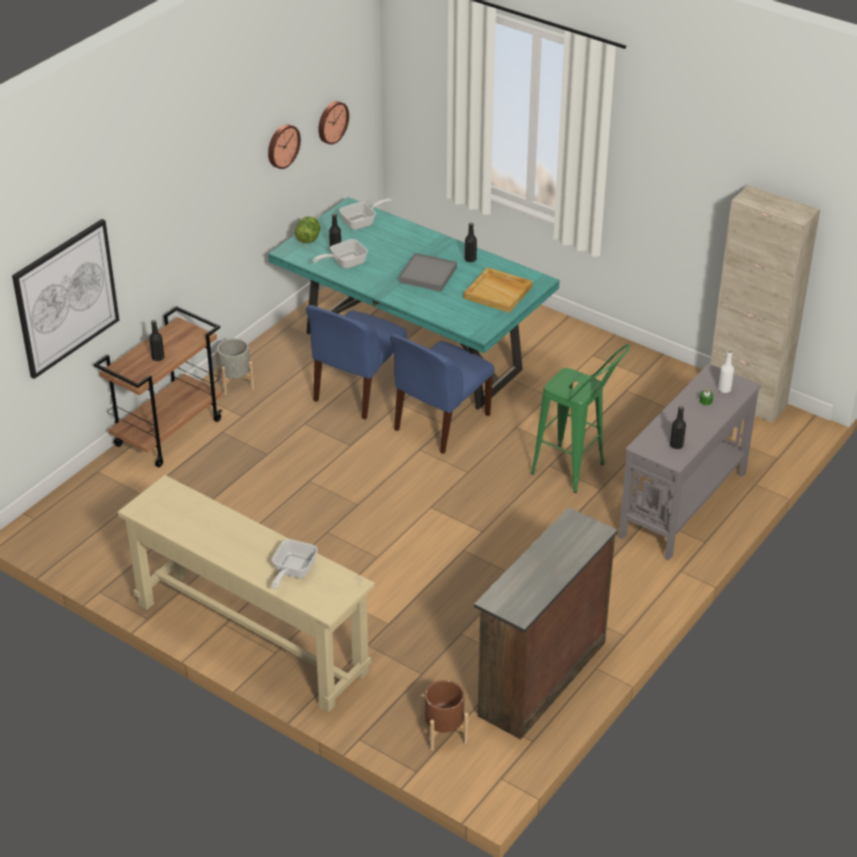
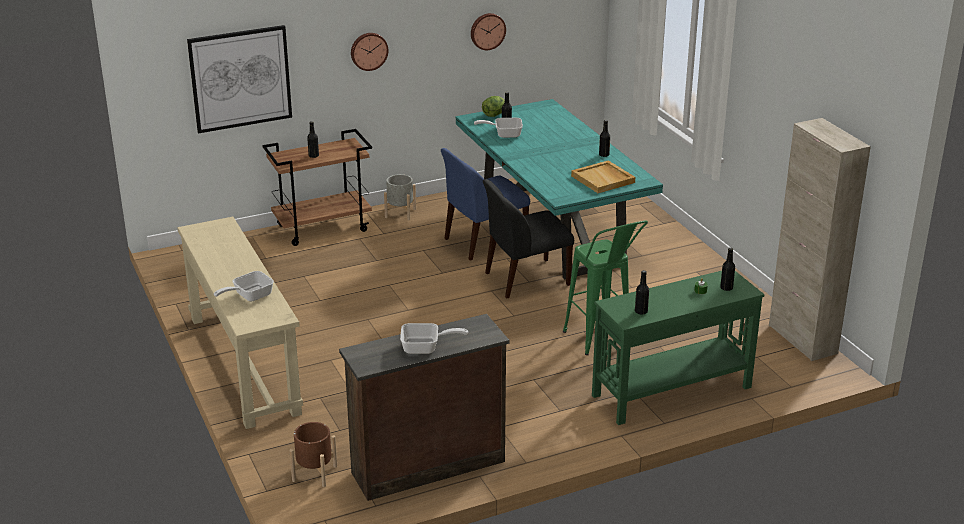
camera: 30 degrees right, 10 degrees down
(331, 122) = (546, 29): wall clock -> wall clock (368, 51)
(362, 222) = (545, 115): frying pan -> frying pan (425, 348)
(427, 275) = (559, 156): grey tray -> none
(440, 423) = (525, 279): blue chair -> black chair
(682, 504) = (670, 391): grey console table -> green console table
(724, 389) = (726, 288): white bottle -> black bottle

